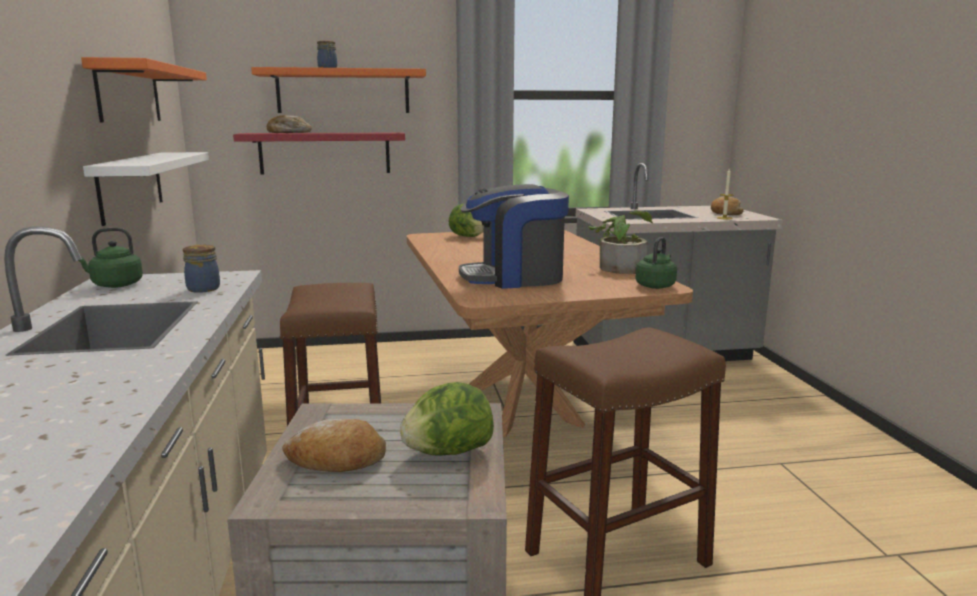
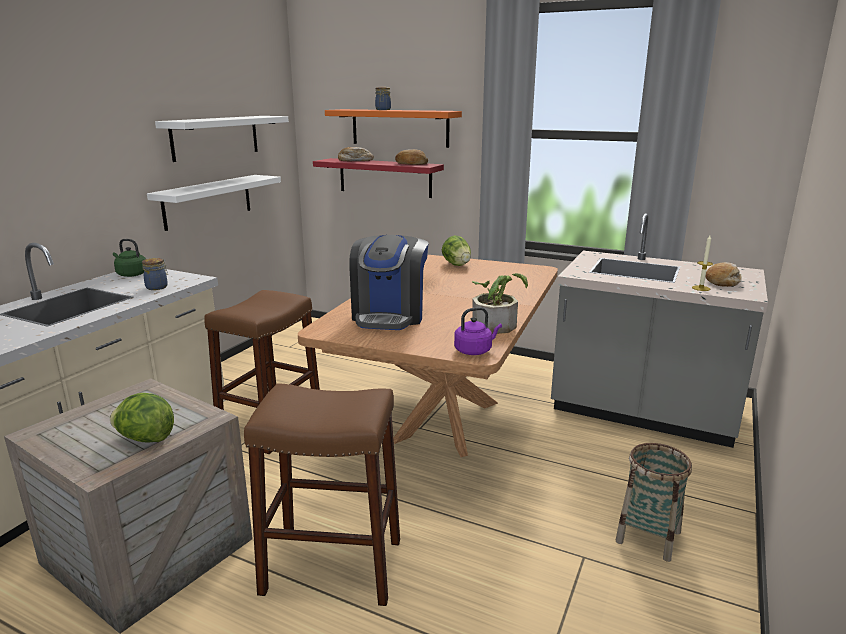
camera: 35 degrees right, 5 degrees up
(129, 93) = (215, 137): orange shelf -> white shelf
(336, 460) = (95, 421): bread -> bread (411, 164)
(514, 278) = (389, 315): coffee machine -> coffee machine turned 105 degrees counterclockwise
(656, 285) = (475, 351): green kettle -> purple kettle
(795, 433) = (648, 537): none -> basket

